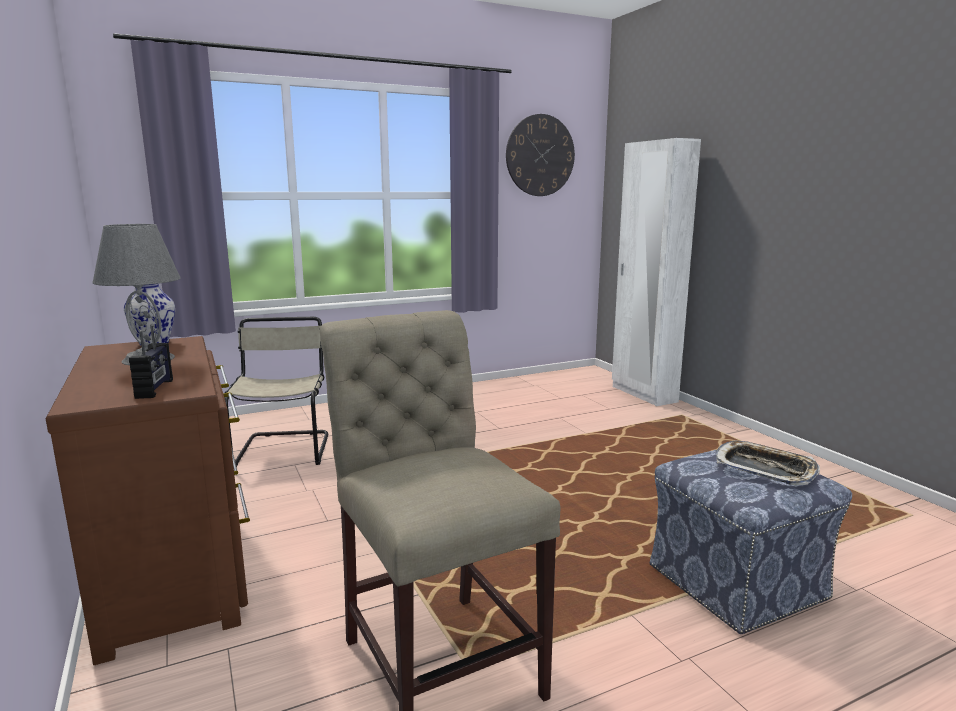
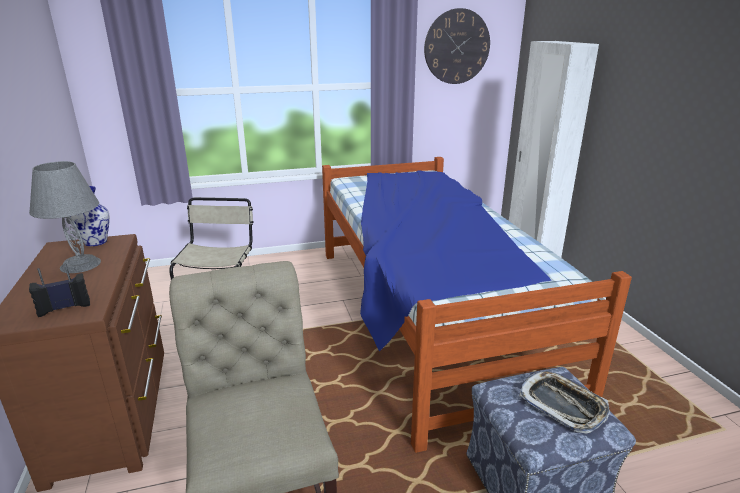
camera: 10 degrees right, 10 degrees up
(155, 389) = (64, 308): radio -> radio turned 120 degrees counterclockwise
(547, 445) = (427, 315): none -> bed

